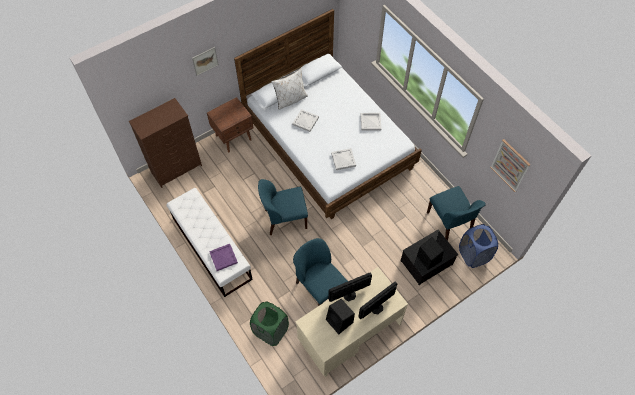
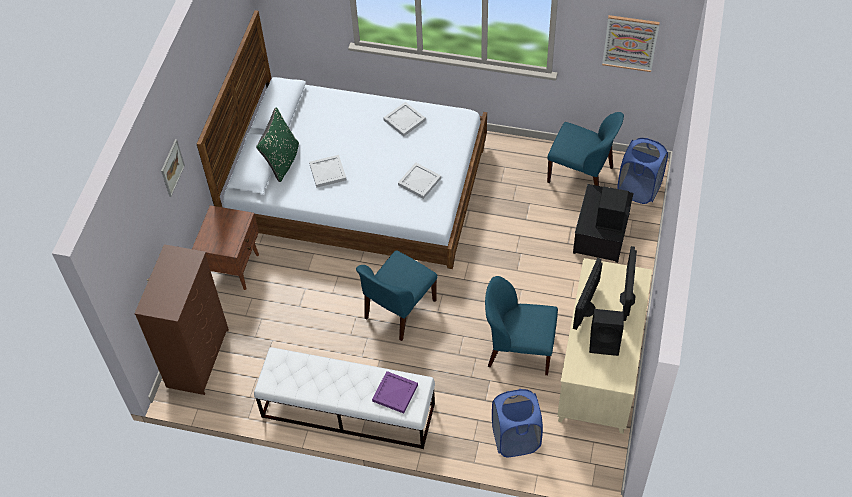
camera: 40 degrees left, 5 degrees down
(270, 331) = (515, 439): green laundry basket -> blue laundry basket
(290, 99) = (282, 161): white pillow -> green pillow

